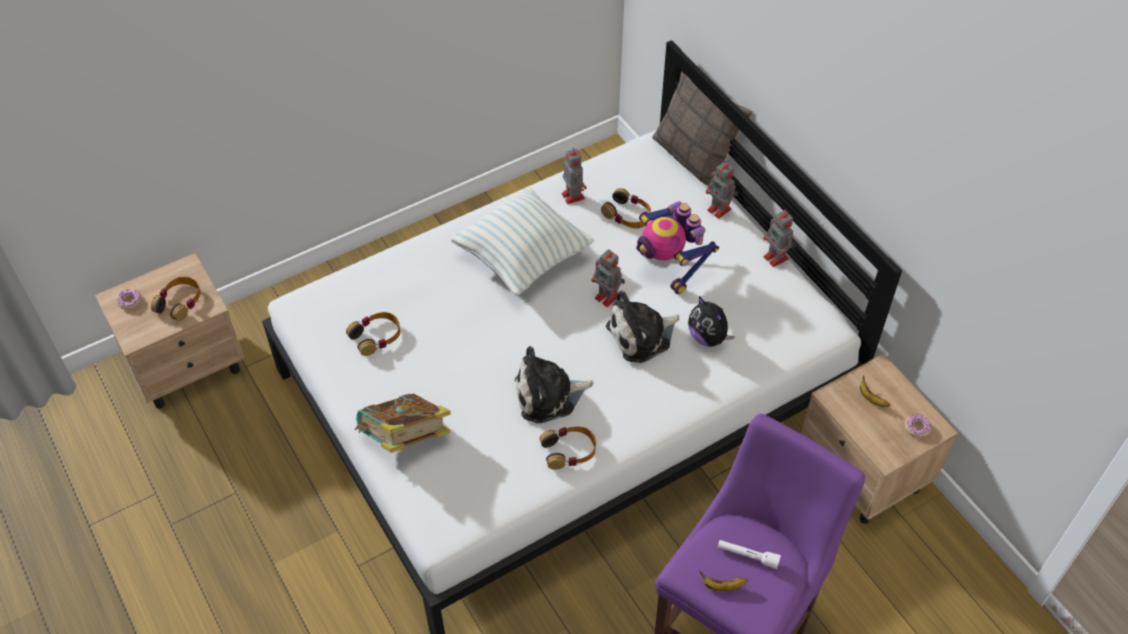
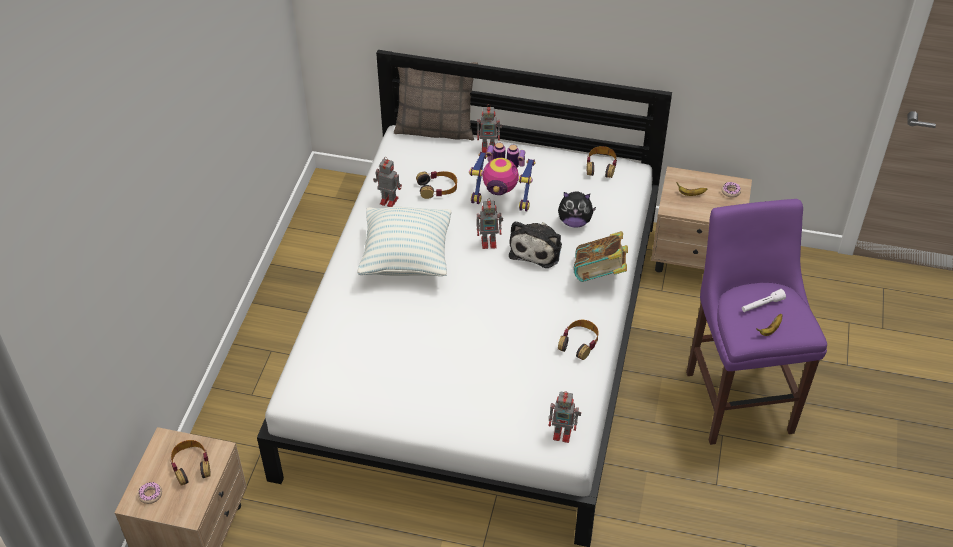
camera: 45 degrees left, 5 degrees down
(376, 336) = (373, 373): headphones -> headphones (601, 166)
(405, 439) = (474, 415): book -> book (599, 275)
(549, 395) = (527, 322): plush toy -> none
(776, 258) = (555, 152): toy robot -> toy robot (563, 433)

